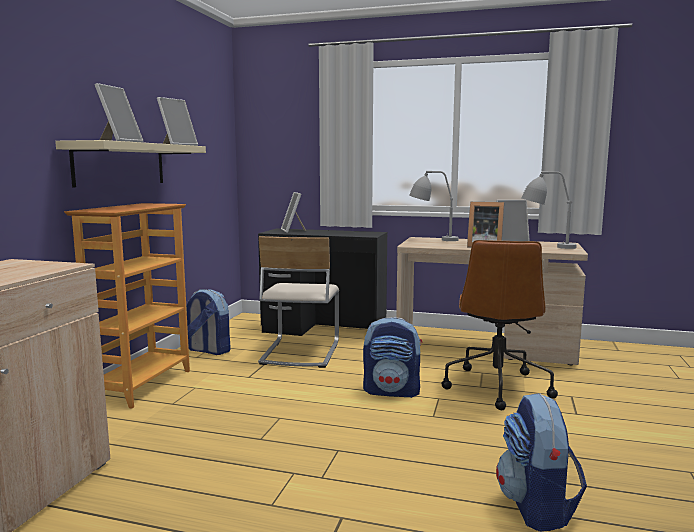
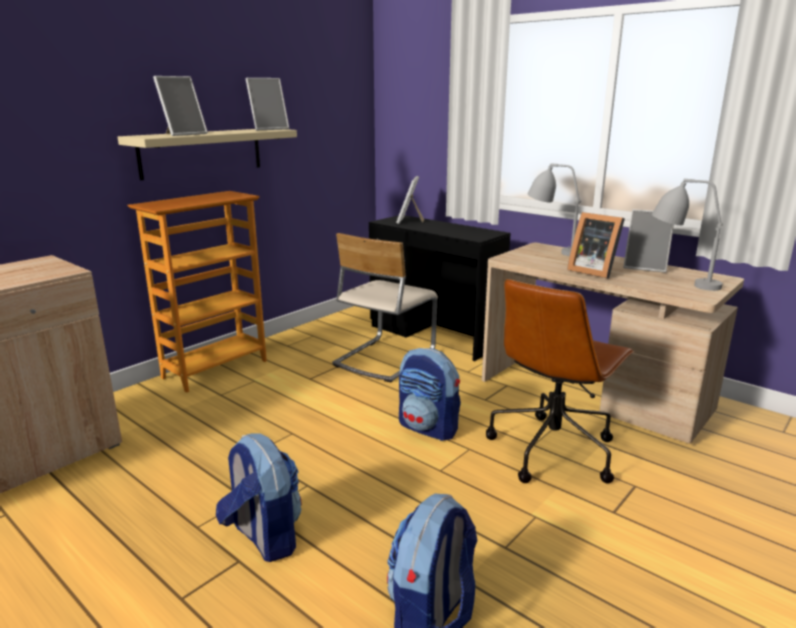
camera: 25 degrees right, 10 degrees up
(208, 350) = (303, 339): backpack -> backpack (263, 537)

